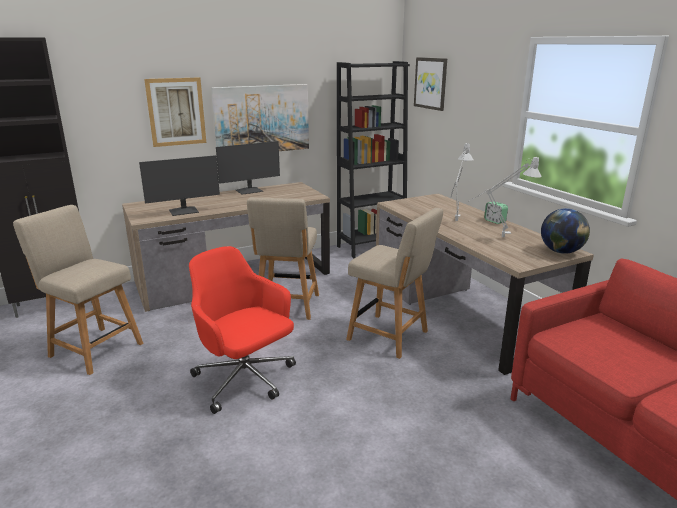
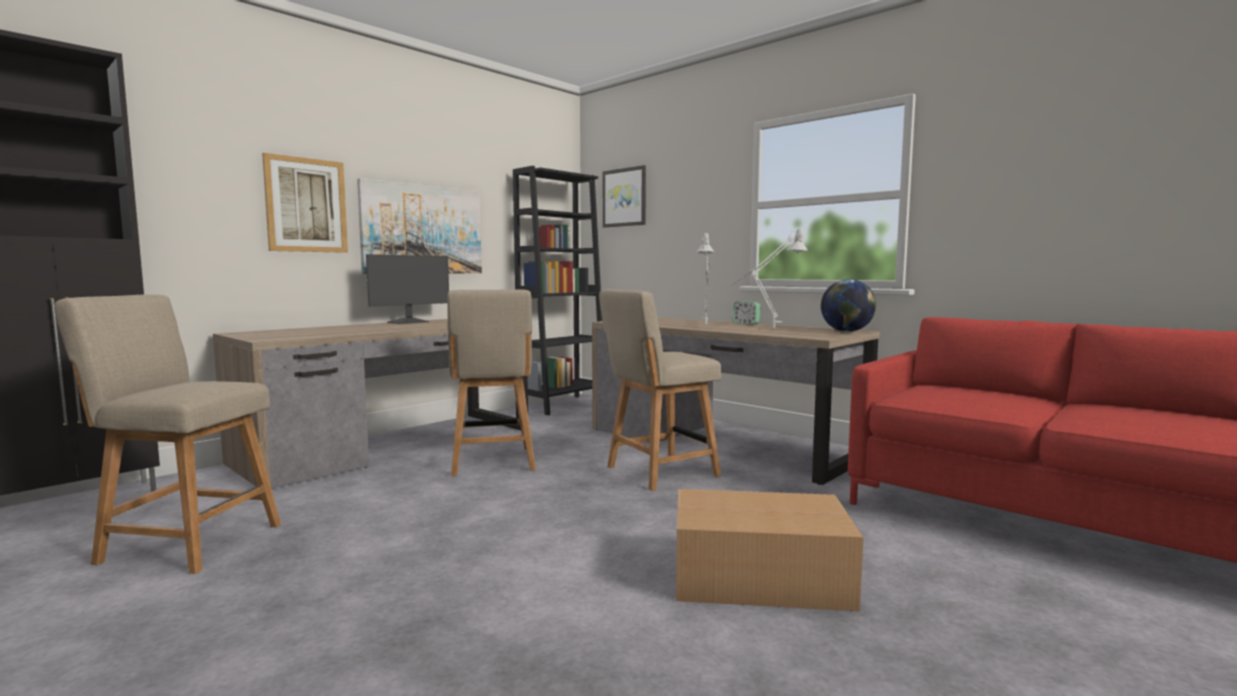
camera: 20 degrees left, 15 degrees down
(184, 211) = (328, 333): monitor -> none
(245, 380) = (487, 538): red office chair -> none
(389, 456) = (762, 578): none -> cardboard box
(391, 337) = (657, 472): beige chair -> beige chair turned 135 degrees clockwise

